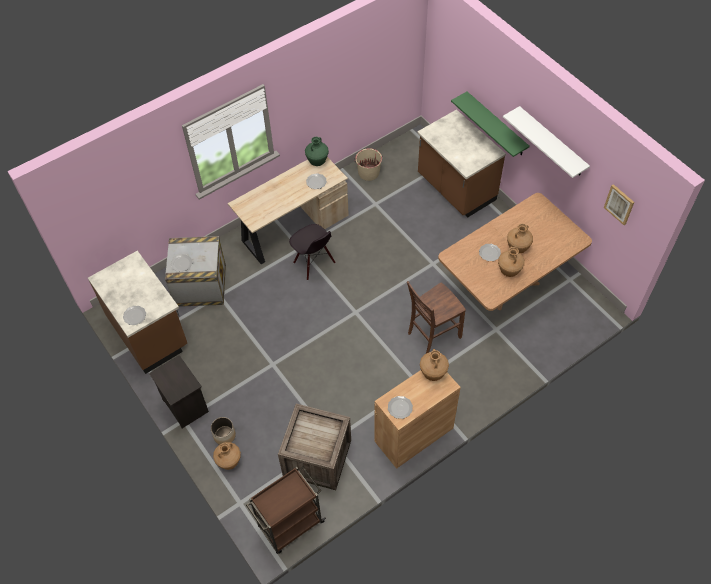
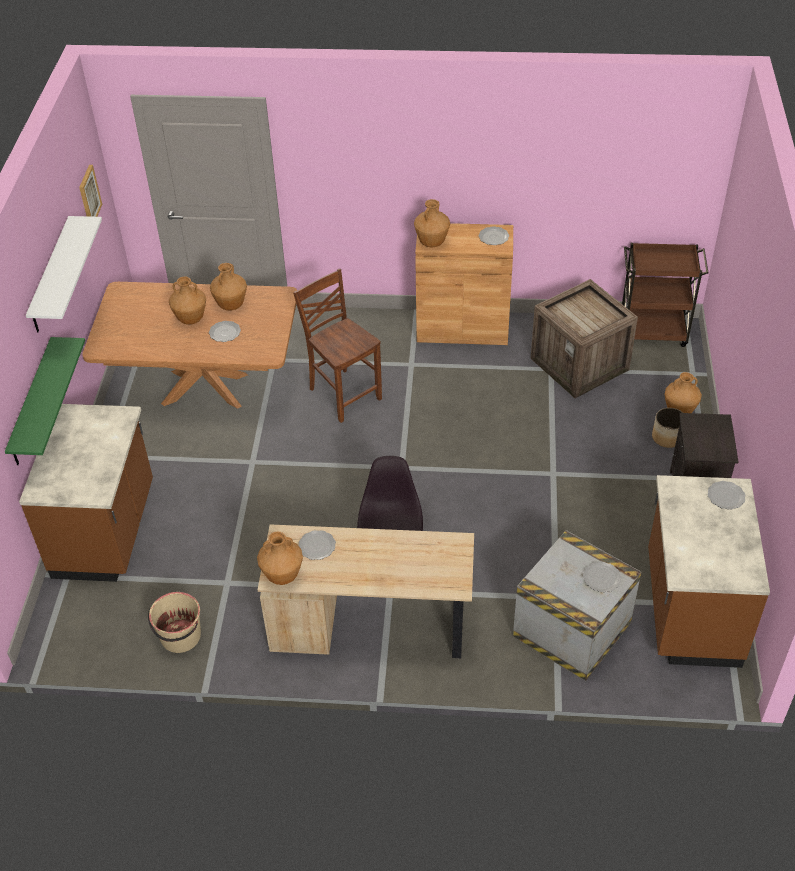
camera: 140 degrees left, 10 degrees down
(317, 162) = (282, 576): green vase -> brown vase
(432, 335) = (343, 394): brown chair -> brown chair turned 135 degrees counterclockwise

